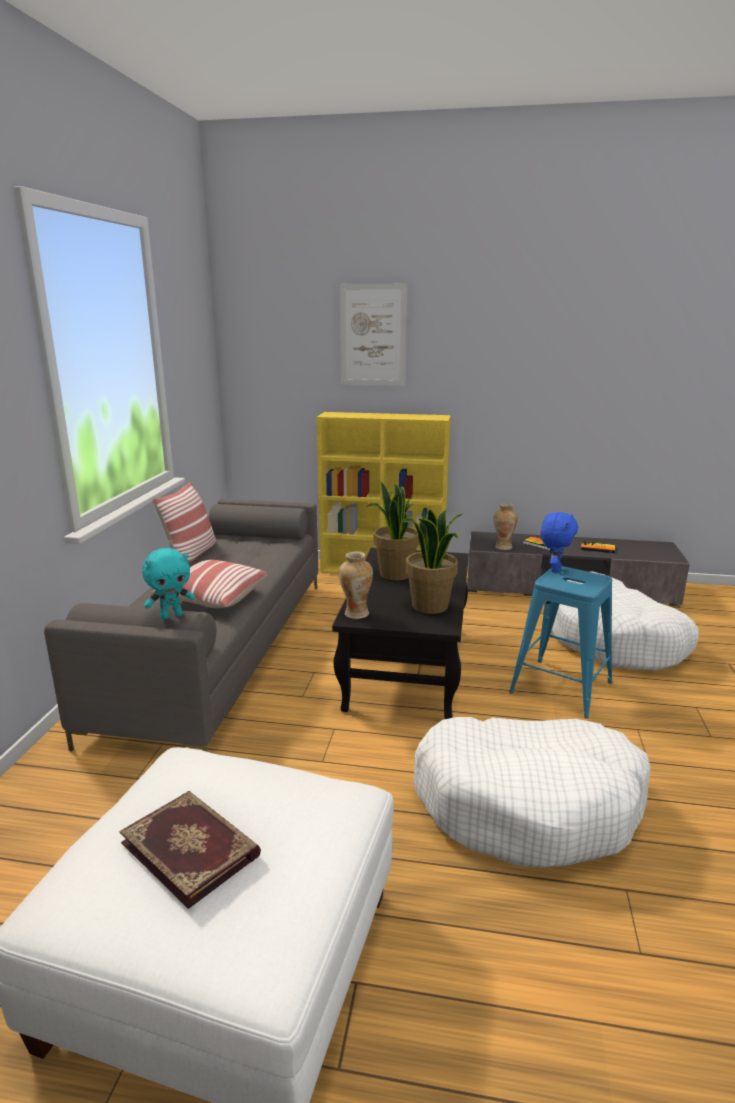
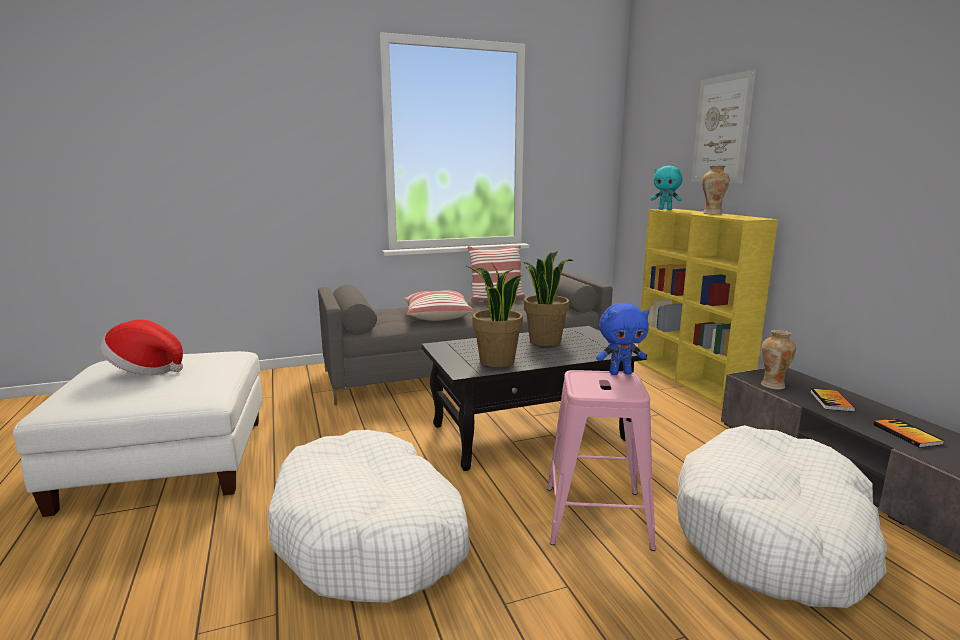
camera: 60 degrees right, 5 degrees down
(171, 616) = (350, 299): turquoise plush toy -> turquoise plush toy (665, 209)
(192, 848) = (145, 370): book -> hat
(355, 614) = (449, 345): vase -> vase (712, 214)
(560, 687) = (595, 516): blue stool -> pink stool

